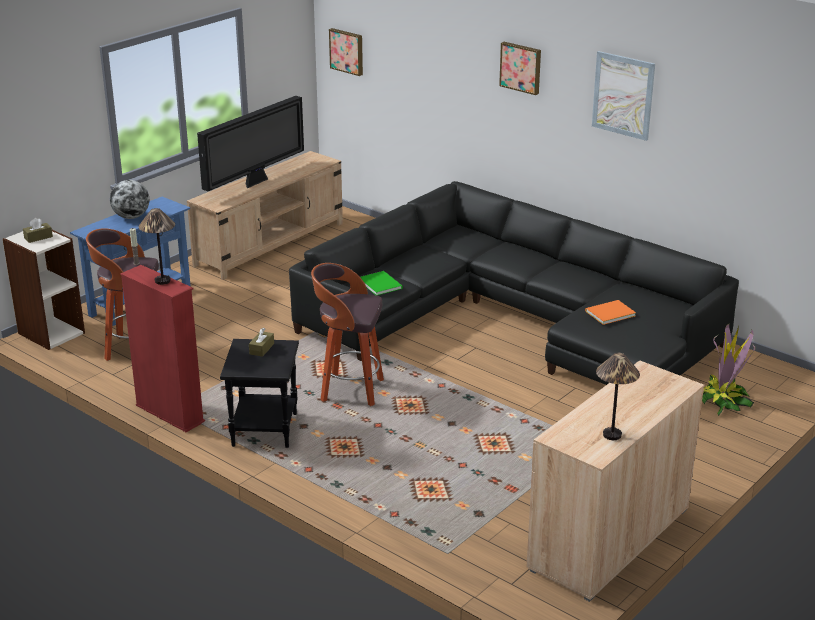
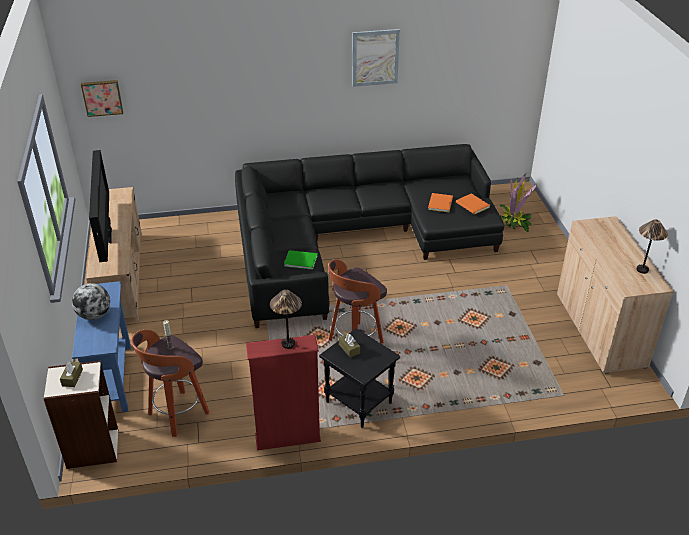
camera: 50 degrees left, 10 degrees up
(521, 67) = (285, 62): picture -> none
(643, 333) = (472, 205): none -> orange book

